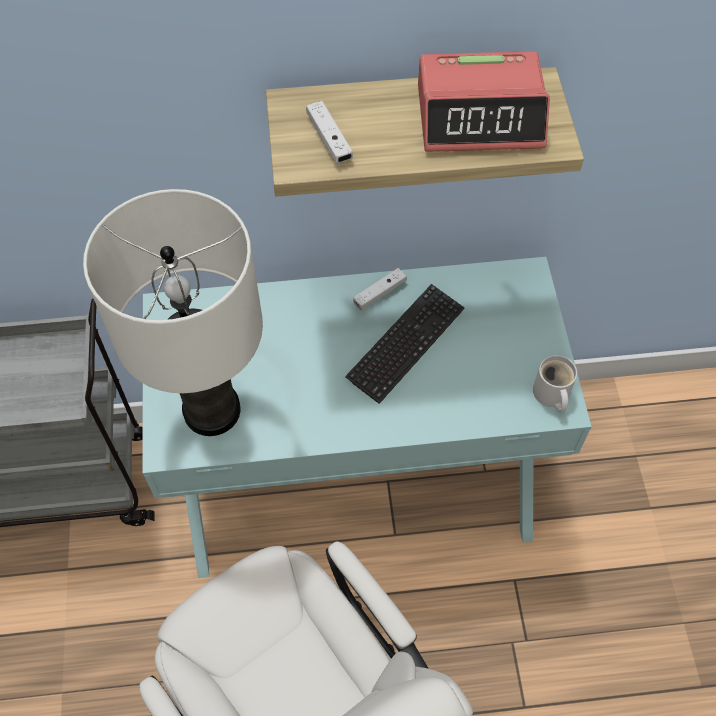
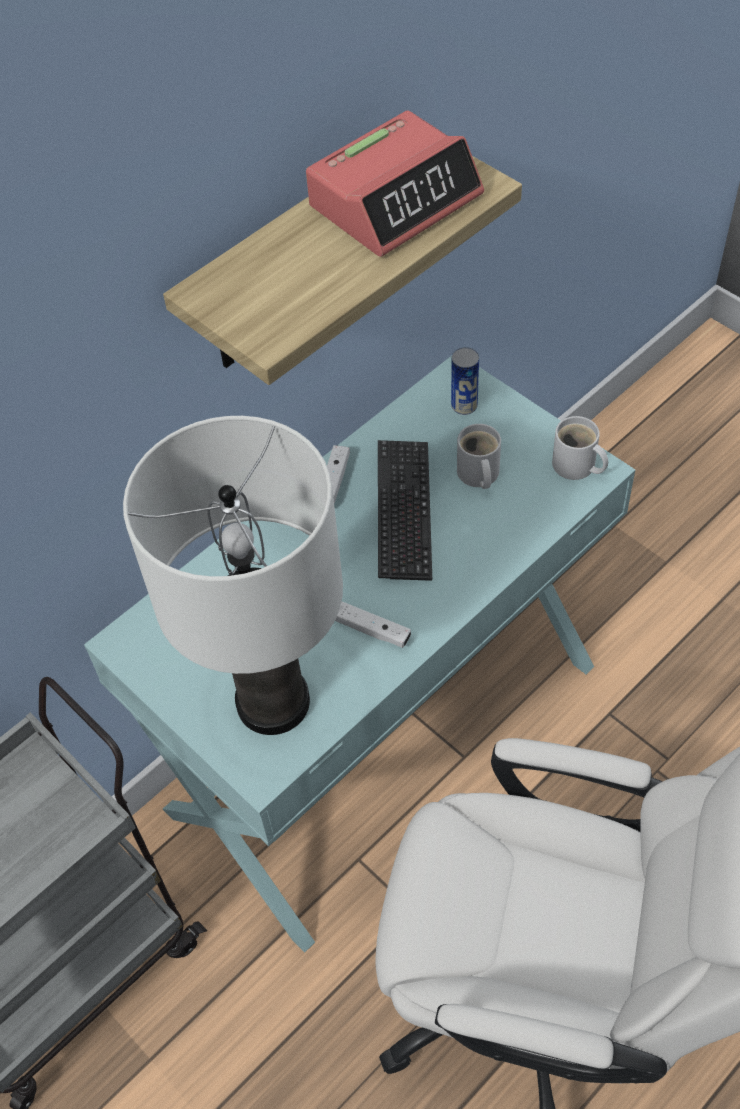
camera: 35 degrees left, 5 degrees down
(329, 139) = (277, 299): white game controller -> white game controller (372, 630)
(477, 353) = (477, 475): none -> white mug
(514, 298) = (464, 406): none -> can

